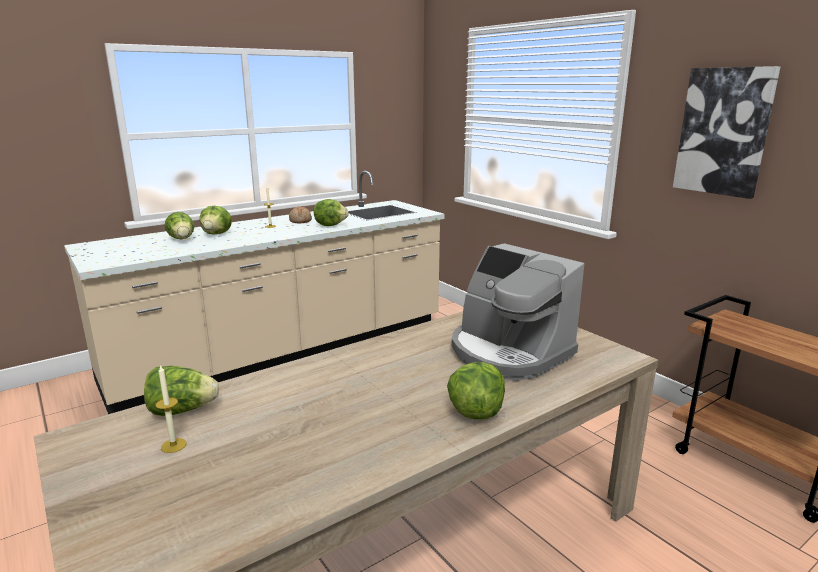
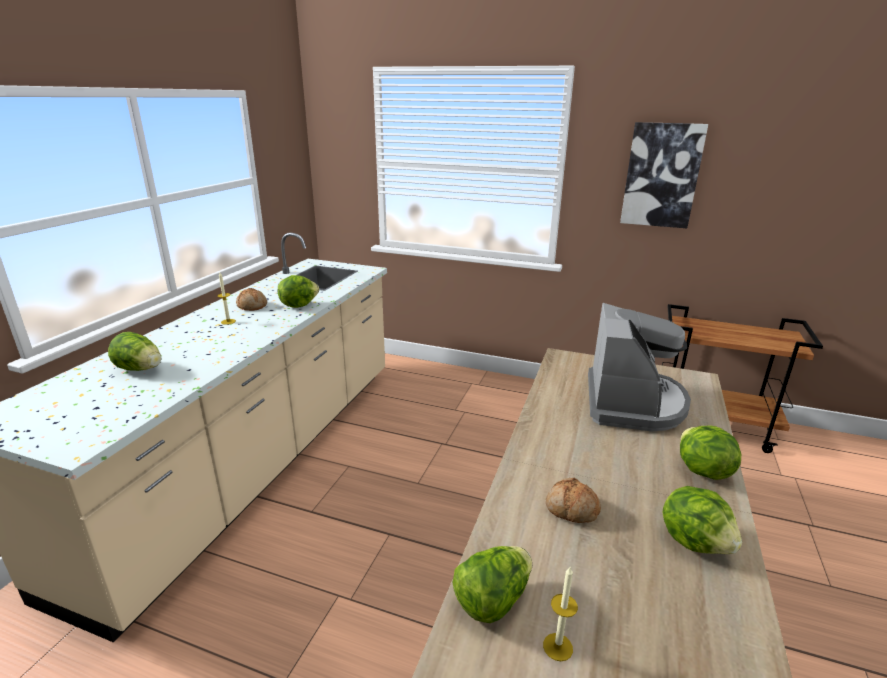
camera: 35 degrees left, 5 degrees up
(217, 234) = (176, 349): lettuce -> lettuce (695, 541)
(317, 392) = (571, 509): none -> bread
(508, 353) = (633, 403): coffee machine -> coffee machine turned 90 degrees counterclockwise

